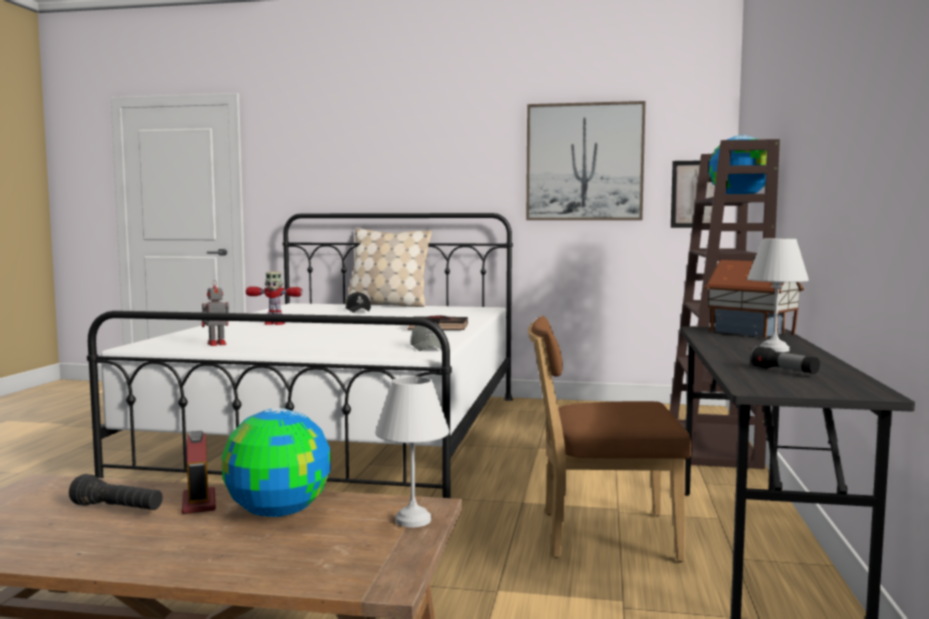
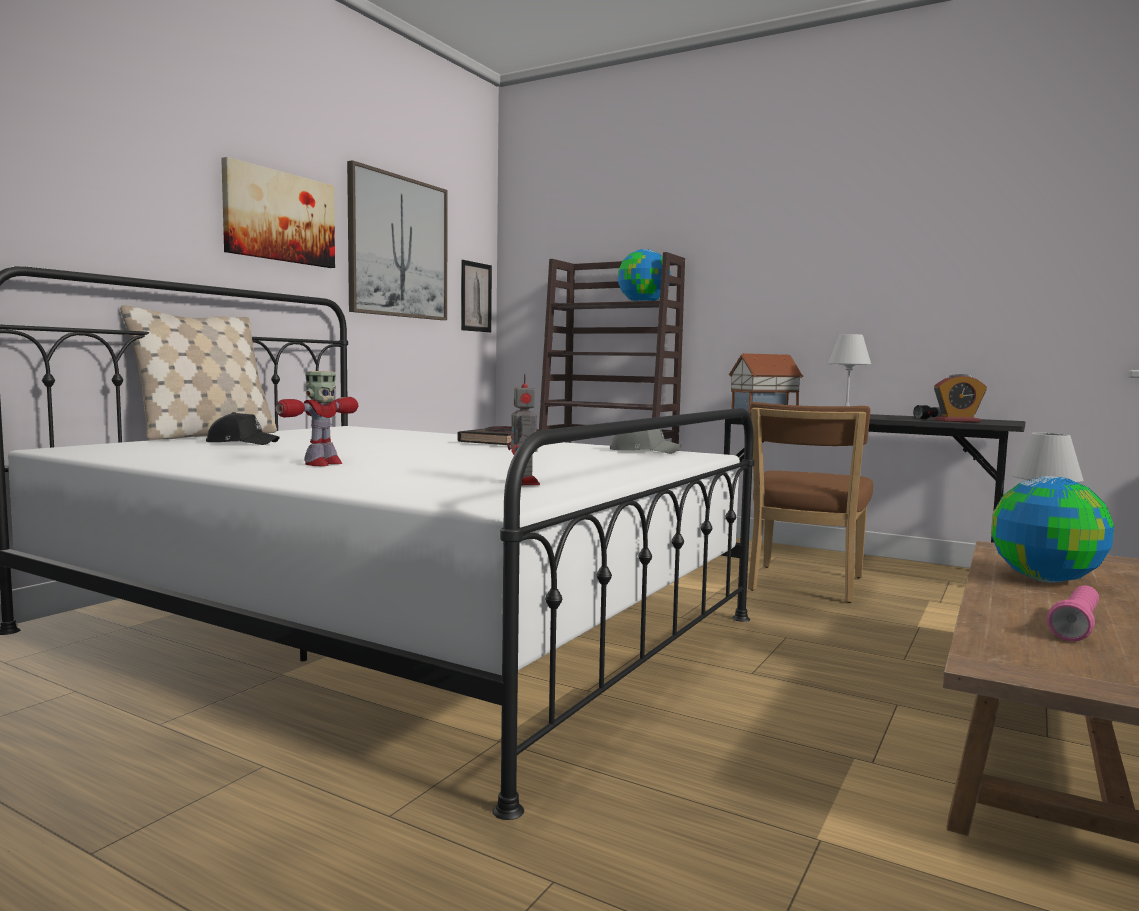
camera: 70 degrees left, 0 degrees up
(118, 509) = (1076, 627): black flashlight -> pink flashlight
(199, 502) = (1032, 599): alarm clock -> alarm clock (957, 421)
(463, 159) = (279, 217): none -> picture

